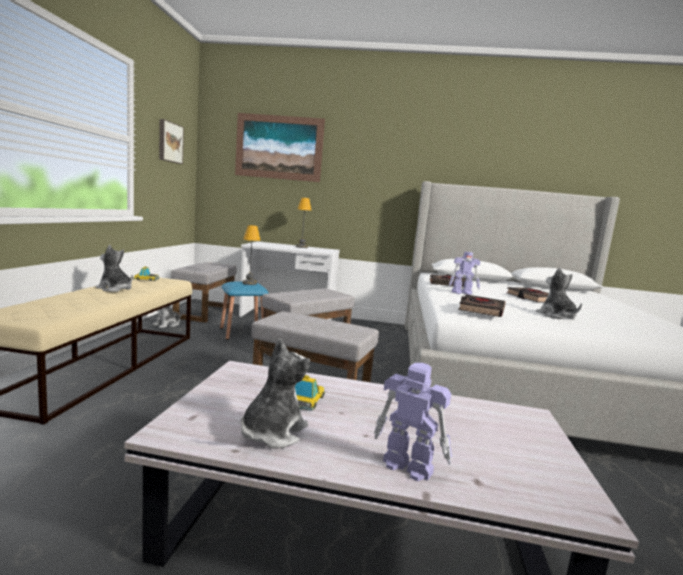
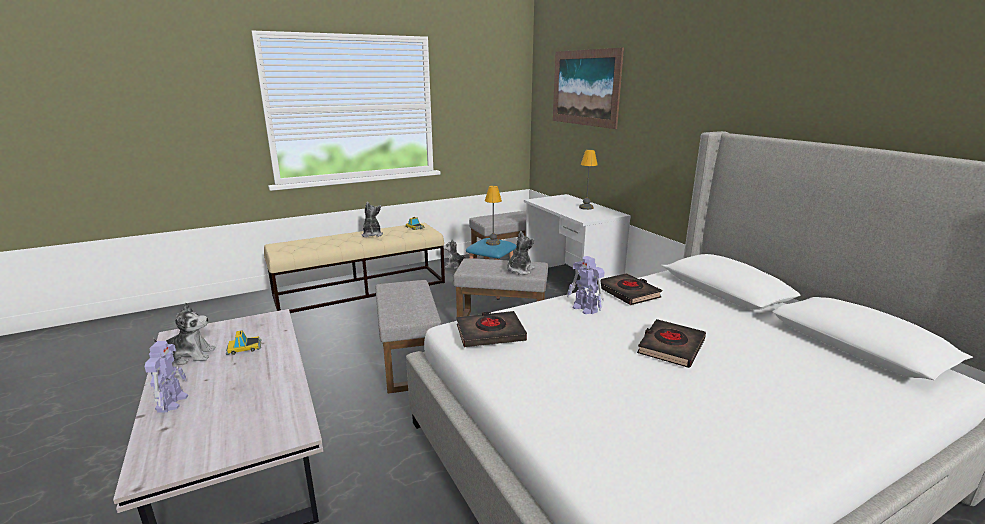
camera: 55 degrees right, 10 degrees up
(169, 142) = (483, 97): picture -> none
(556, 316) = (575, 377): plush toy -> plush toy (519, 270)

